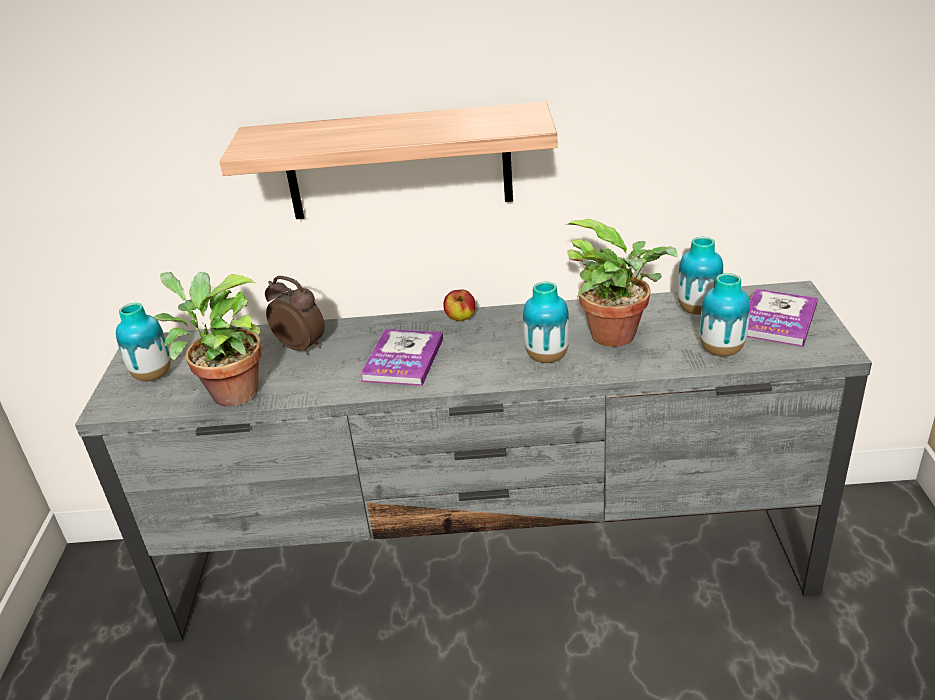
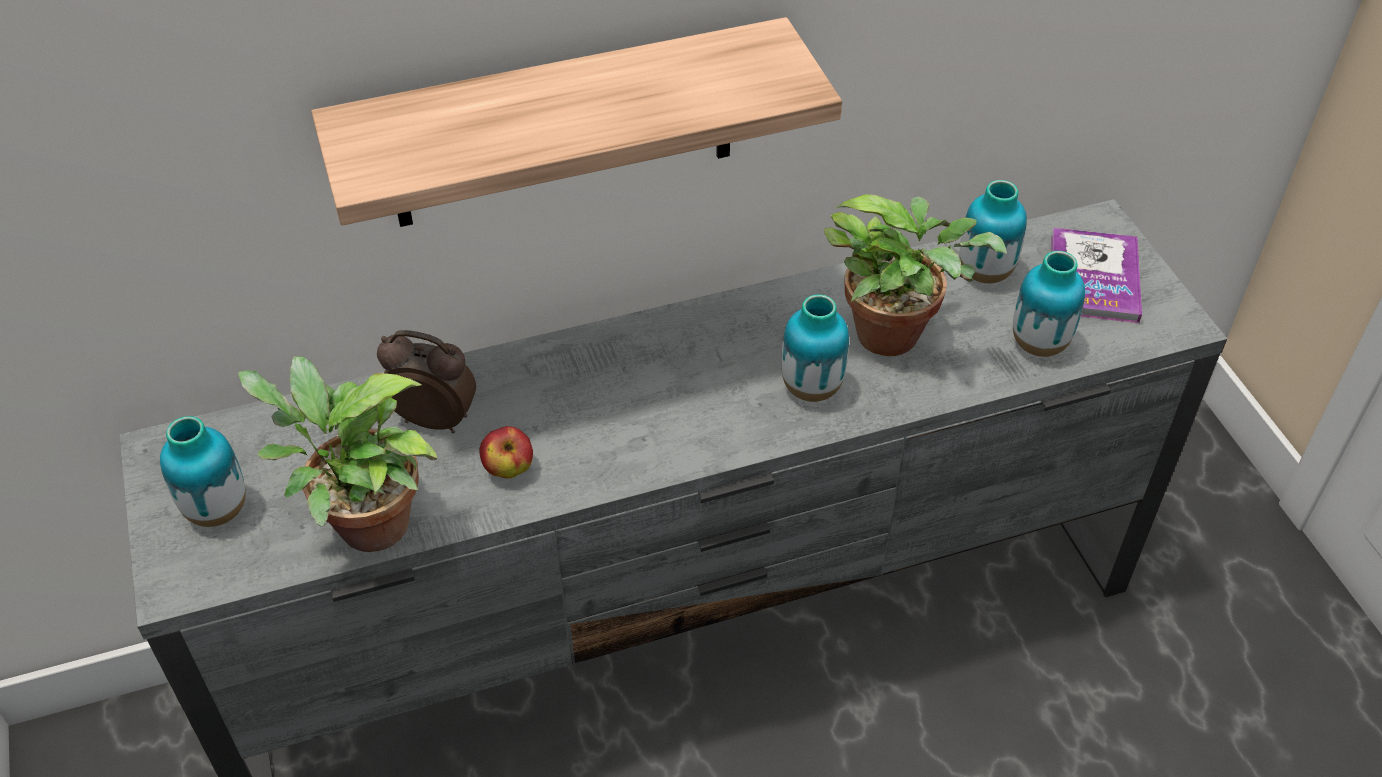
camera: 20 degrees left, 15 degrees up
(403, 359) = (605, 421): book -> none
(460, 319) = (657, 330): apple -> apple (508, 469)

